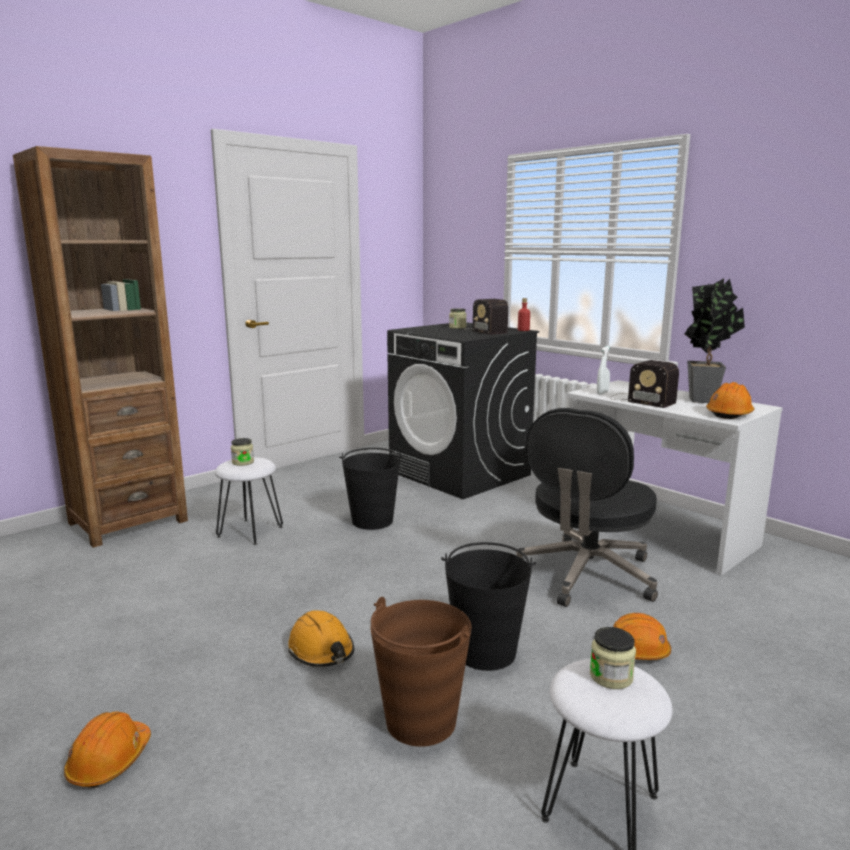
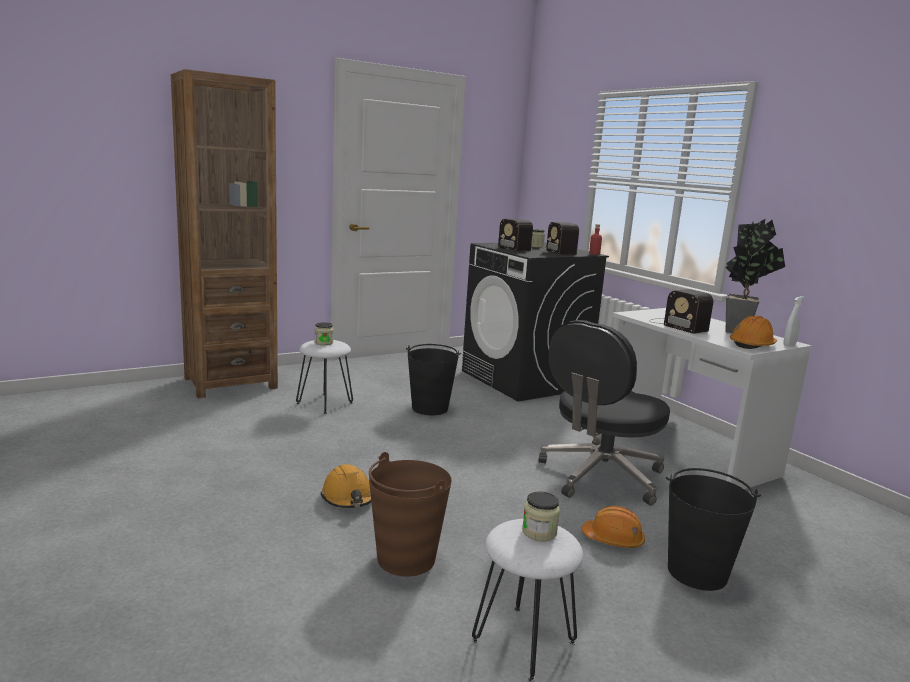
camera: 10 degrees right, 0 degrees up
(109, 761) = (164, 544): orange hard hat -> none
(432, 331) = (509, 247): none -> radio
(486, 651) = (482, 519): black bucket -> black bucket (697, 572)
(602, 393) = (646, 316): white spray bottle -> white spray bottle (789, 344)

